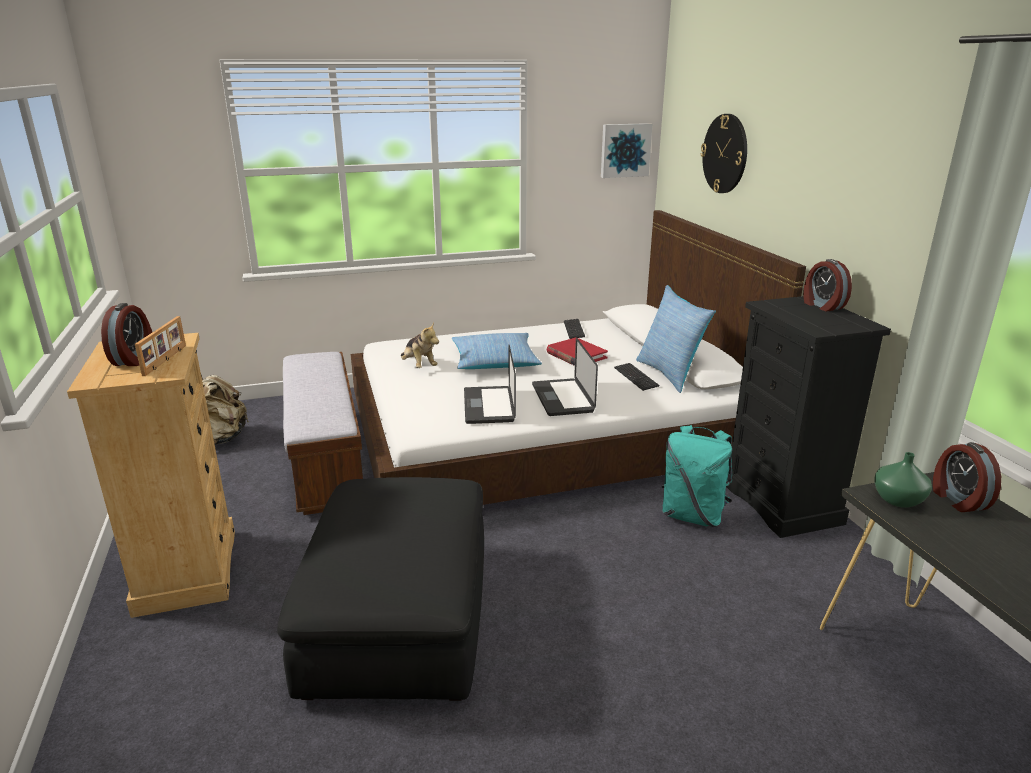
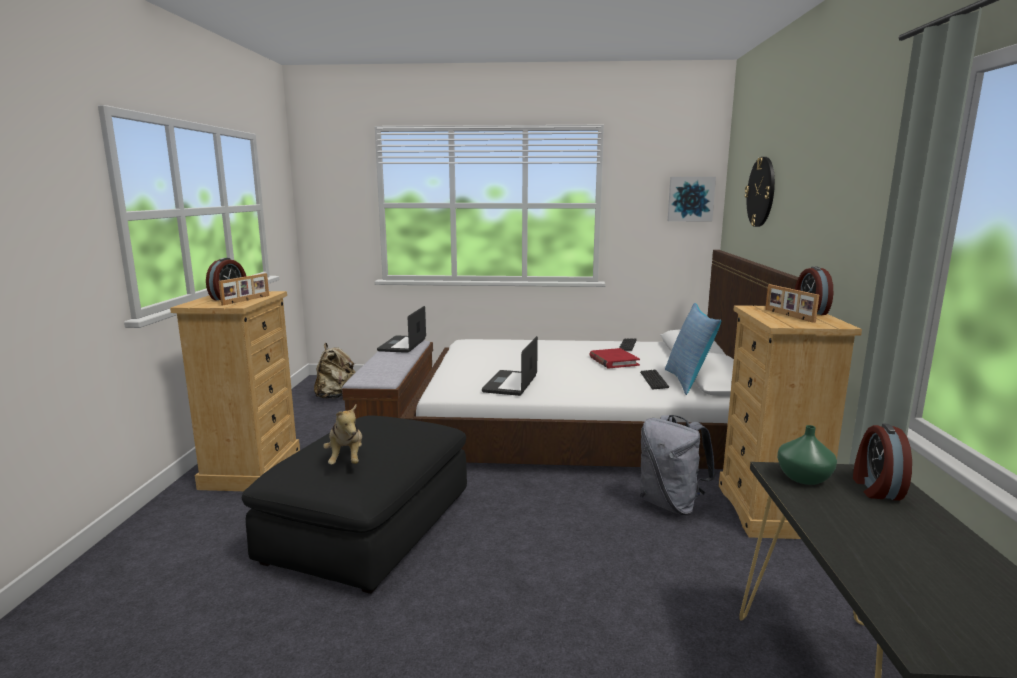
camera: 20 degrees right, 10 degrees down
(419, 366) = (480, 355): plush toy -> plush toy (346, 459)
(495, 361) = (541, 358): pillow -> none
(562, 398) = (575, 386): laptop -> laptop (402, 345)
(693, 515) = (671, 504): turquoise backpack -> grey backpack
(782, 503) = (770, 511): black dresser -> beige dresser
(811, 314) = (788, 315): none -> picture frame

